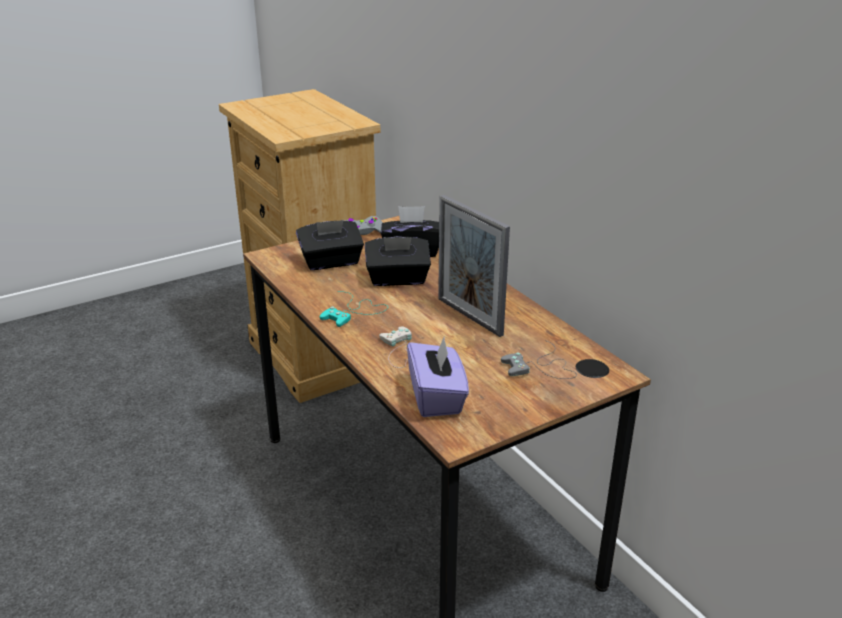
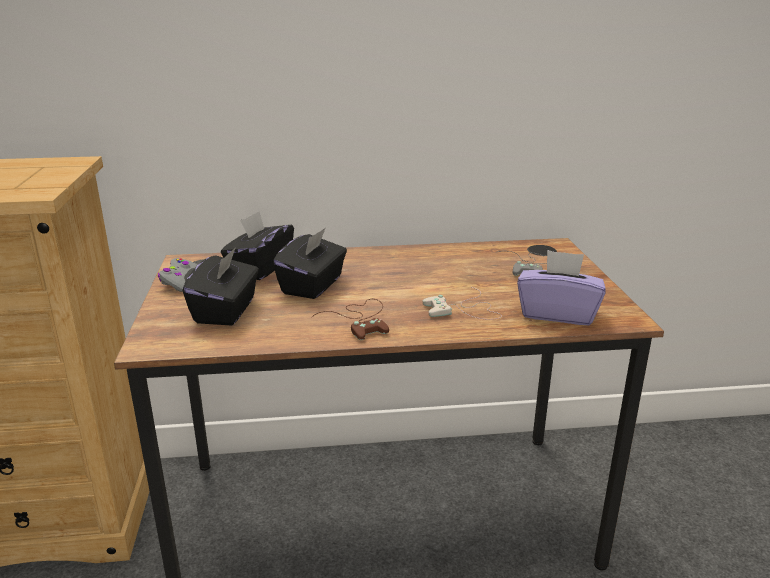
camera: 65 degrees left, 5 degrees down
(354, 312) = (361, 320): turquoise game controller -> brown game controller
(469, 316) = (423, 271): picture frame -> none

